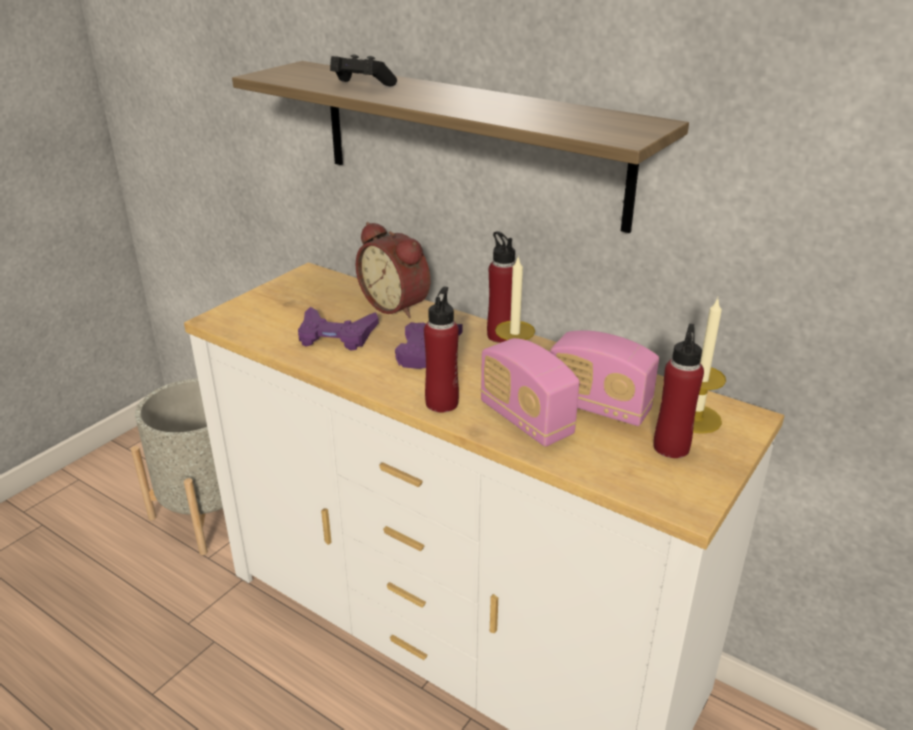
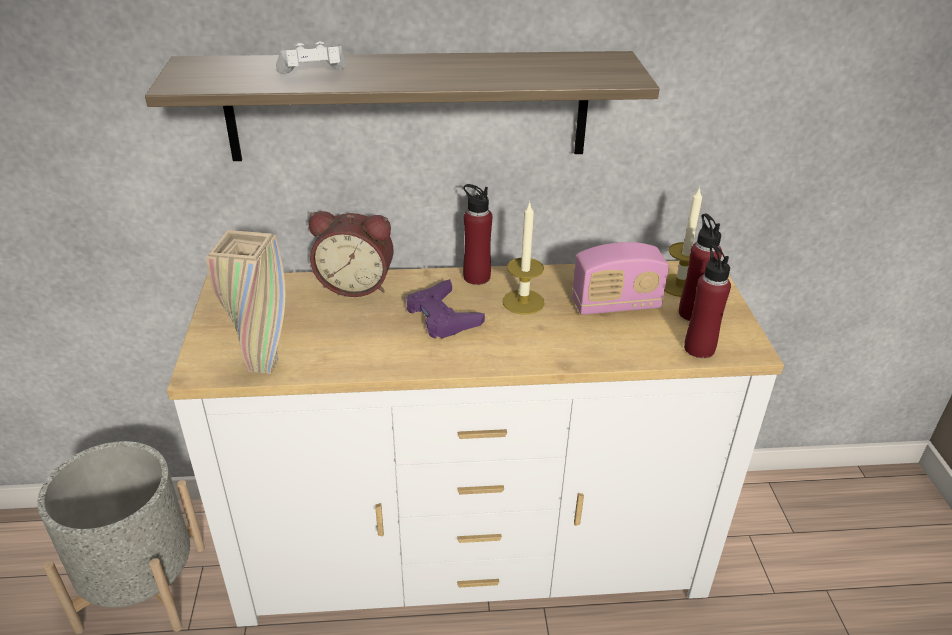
camera: 40 degrees left, 5 degrees up
(258, 332) = (263, 365): none -> beige vase
(336, 335) = (343, 336): purple game controller -> none
(360, 86) = (313, 75): black game controller -> white game controller
(442, 403) = (511, 354): red bottle -> red bottle (699, 348)
(526, 420) = (585, 338): radio -> none

